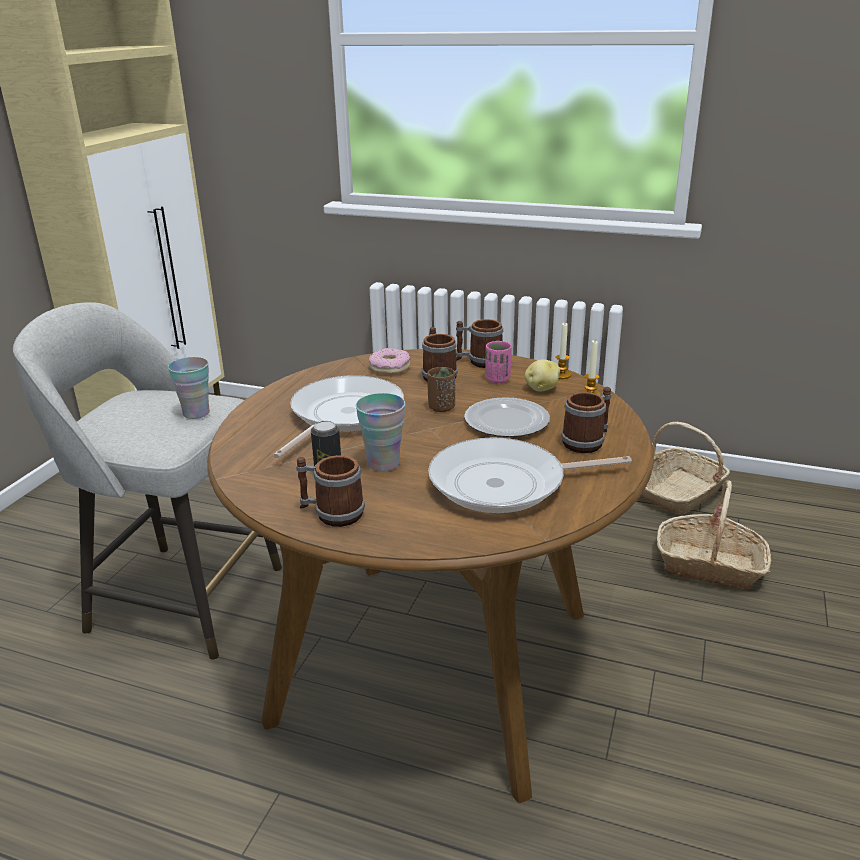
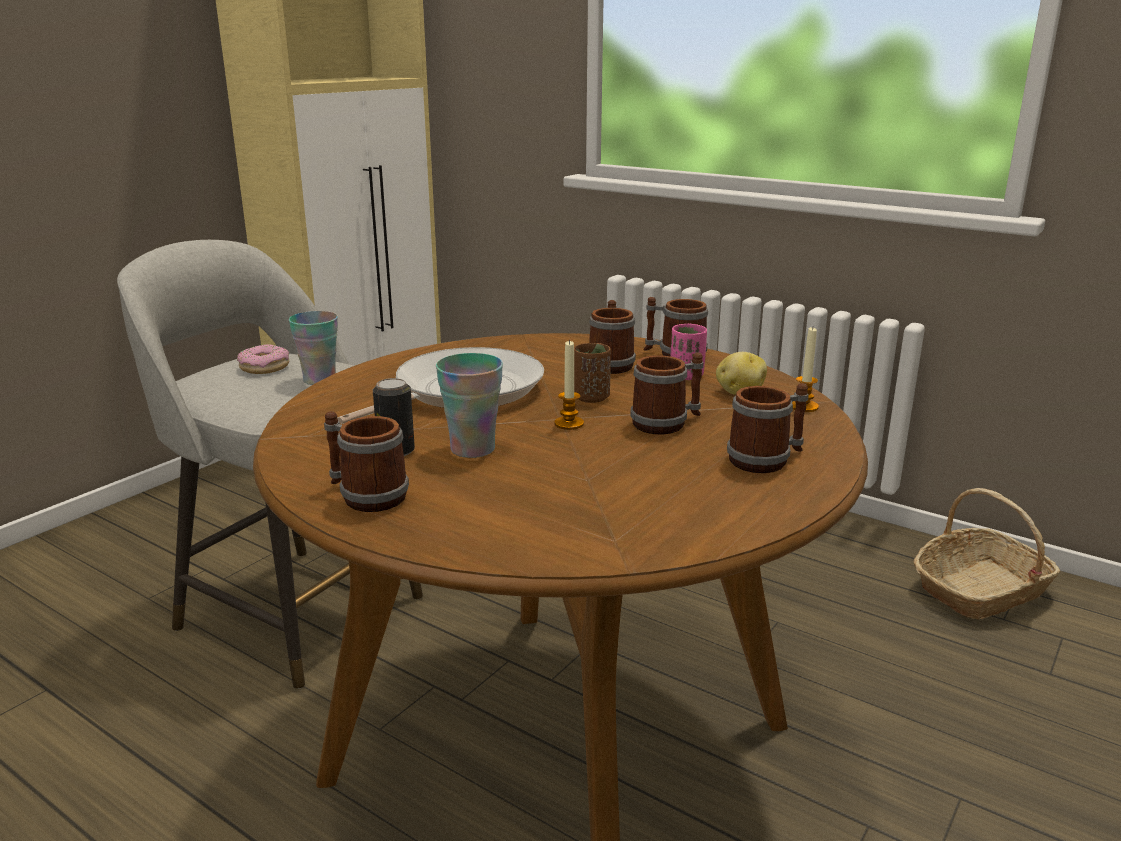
camera: 15 degrees right, 5 degrees down
(390, 368) = (556, 350): donut -> donut (264, 367)
(505, 484) = (617, 494): frying pan -> none
(506, 421) = (667, 423): plate -> mug
(561, 375) = (776, 380): candle -> candle (569, 424)
(709, 565) = (998, 695): basket -> none

